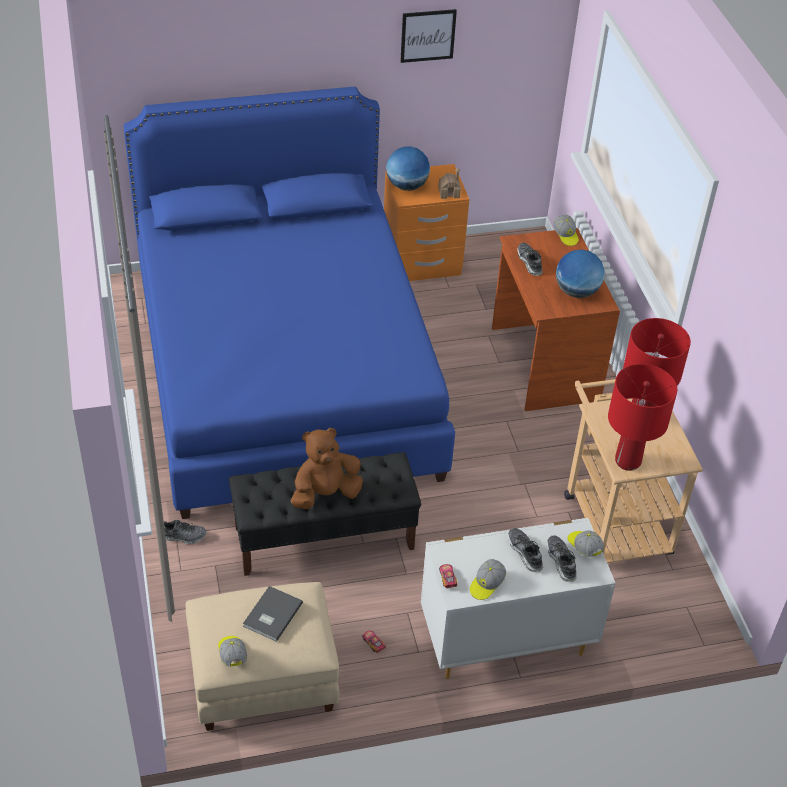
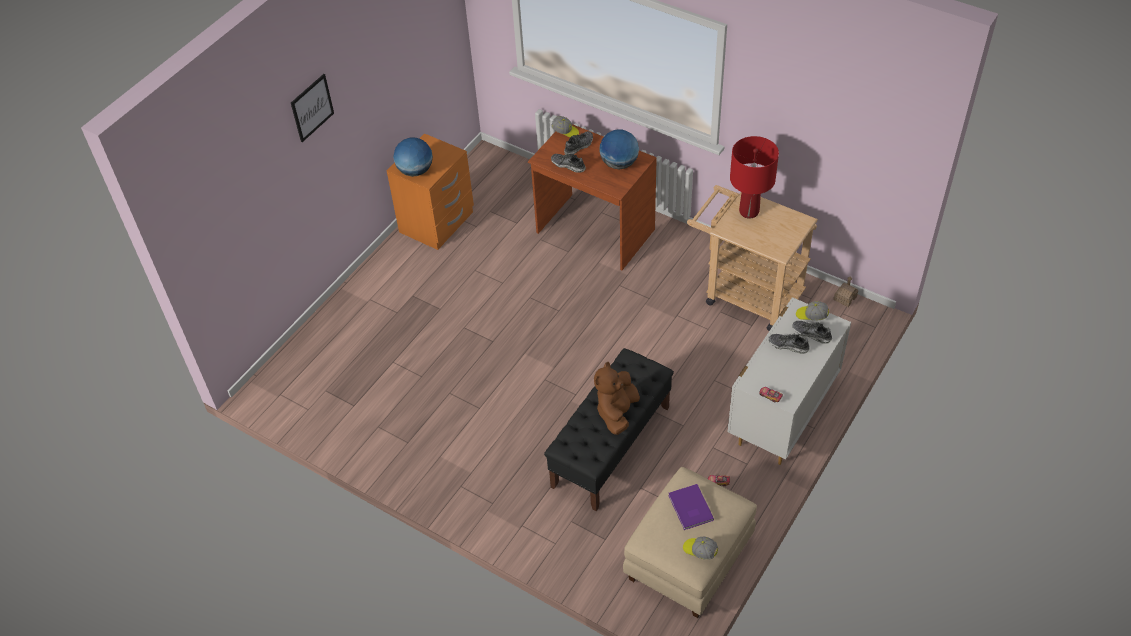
camera: 40 degrees left, 5 degrees up
(183, 536) = (527, 522): shoe -> shoe (578, 146)
(271, 615) = (689, 508): grey book -> purple book
(284, 372) = (447, 365): blue bed -> none
(428, 35) = (382, 46): picture -> picture (312, 107)
(449, 192) = (448, 155): toy house -> toy house (845, 298)
(486, 584) = (793, 381): cap -> none
(628, 461) = (778, 246): red table lamp -> none

